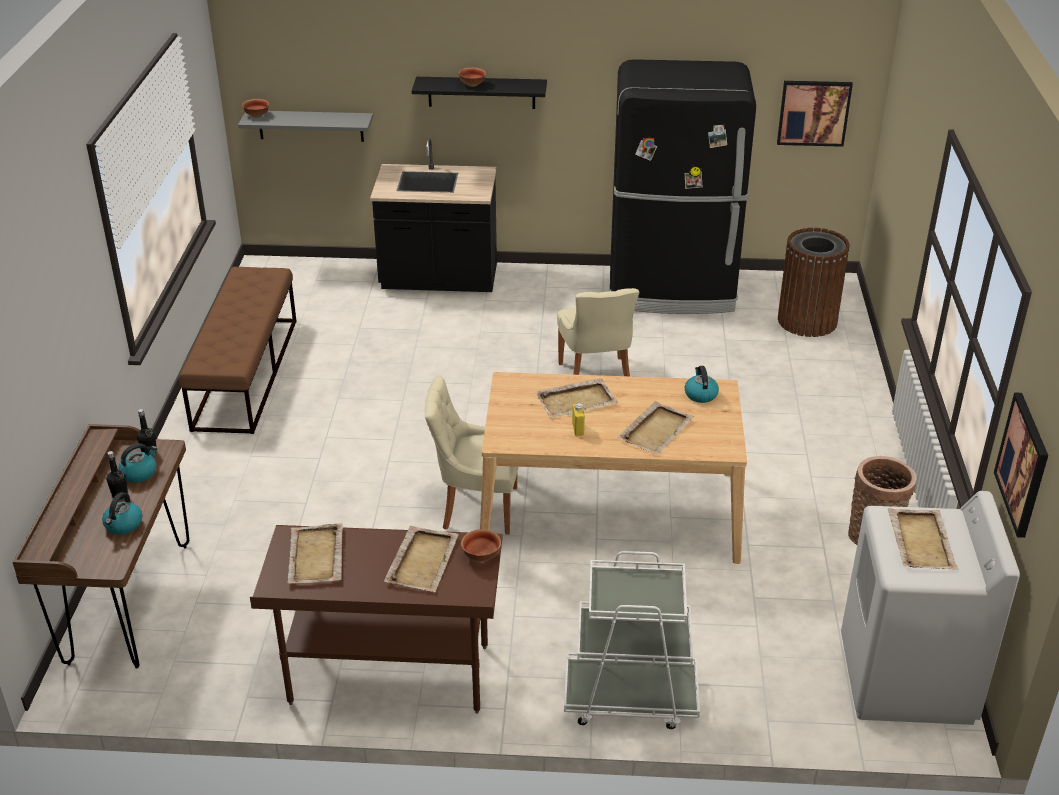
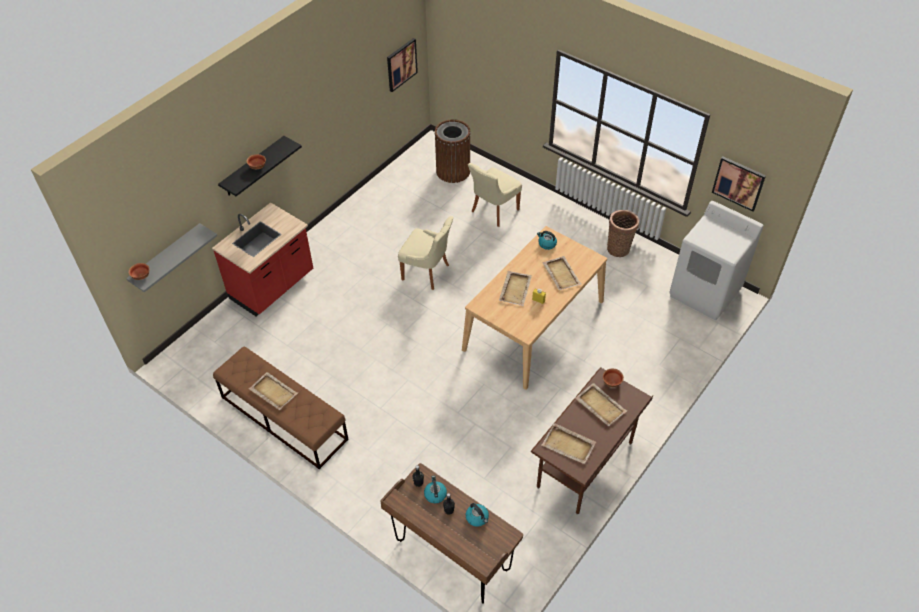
camera: 55 degrees left, 15 degrees up
(439, 279) = (273, 286): black counter -> red counter
(476, 508) = (491, 373): beige chair -> beige chair (493, 211)
(629, 698) = (657, 385): white cart -> none
(672, 290) = (380, 201): black fridge -> none
(921, 541) = (716, 238): beige tray -> beige tray (273, 392)

